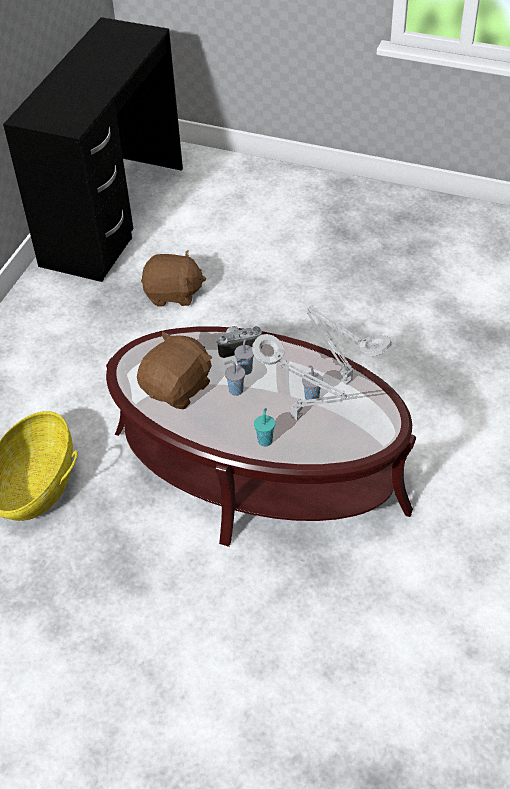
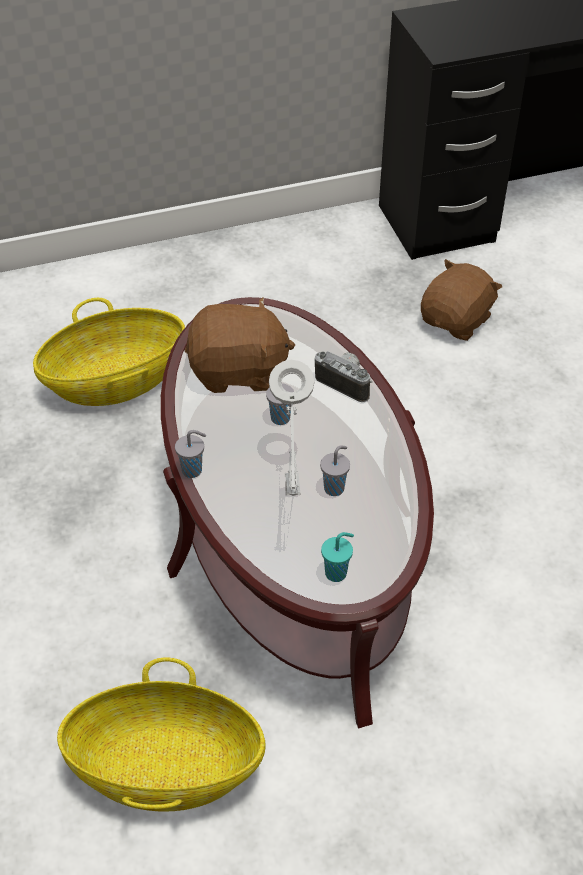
camera: 50 degrees right, 0 degrees up
(173, 294) = (457, 320): brown plush toy -> brown plush toy turned 105 degrees counterclockwise
(245, 369) = (319, 408): grey cup -> grey cup (193, 470)
(265, 440) = (232, 484): turquoise cup -> turquoise cup (337, 573)
(344, 379) = (391, 501): grey table lamp -> none
(360, 623) = (166, 766): none -> basket

